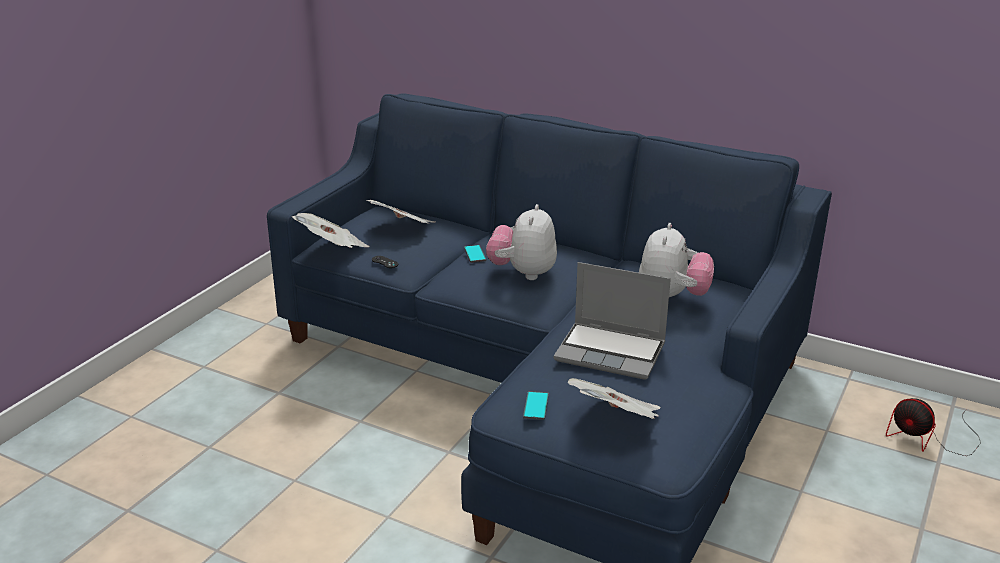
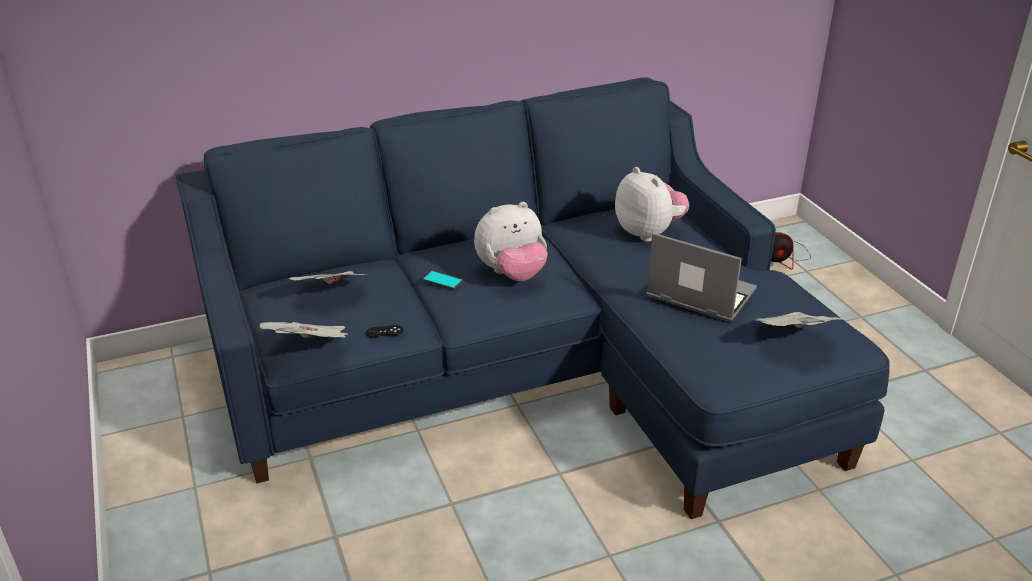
camera: 50 degrees left, 5 degrees up
(523, 273) = (512, 274): plush toy -> plush toy turned 75 degrees counterclockwise
(536, 406) = (737, 364): phone -> none
(612, 352) = (698, 294): laptop -> laptop turned 120 degrees counterclockwise

